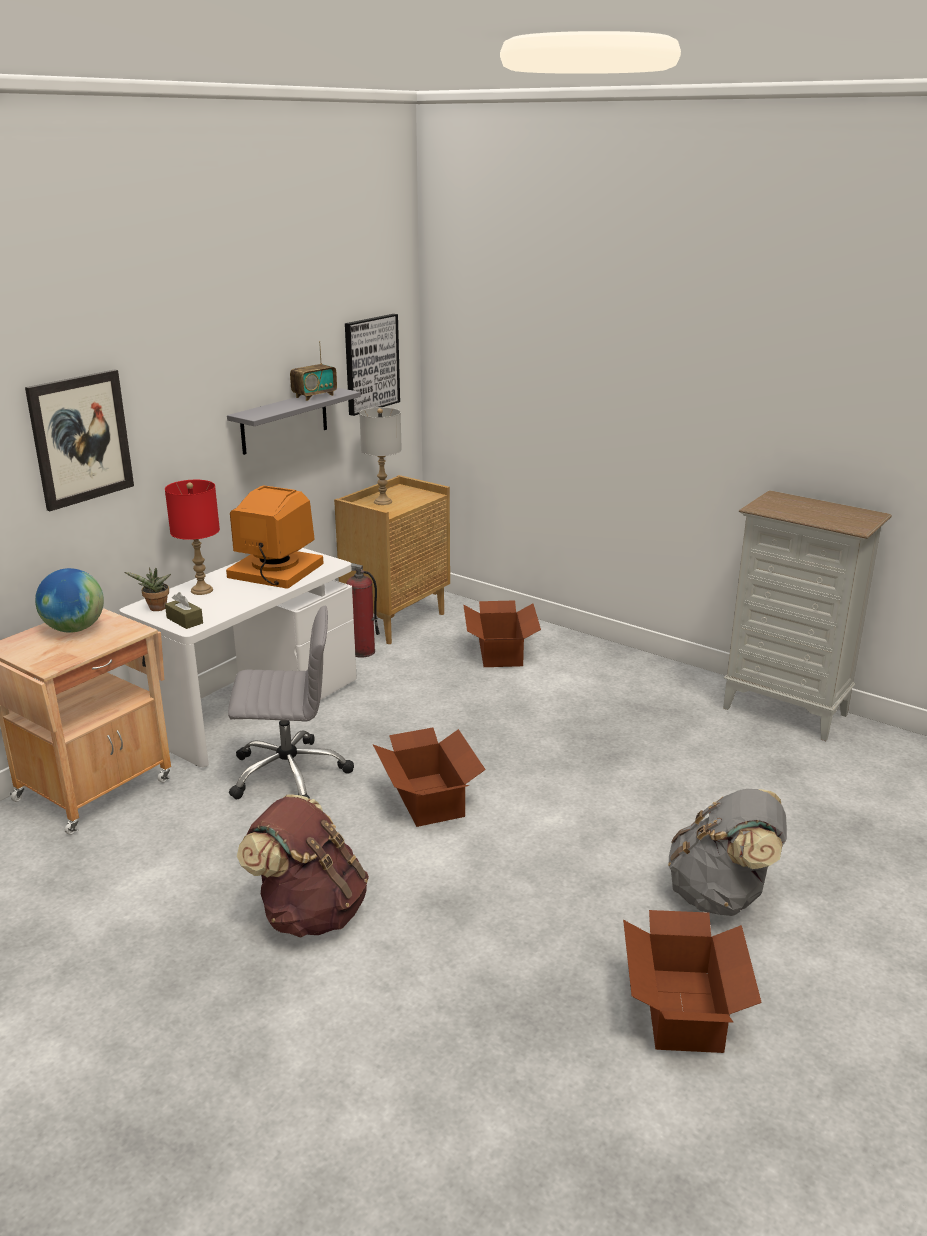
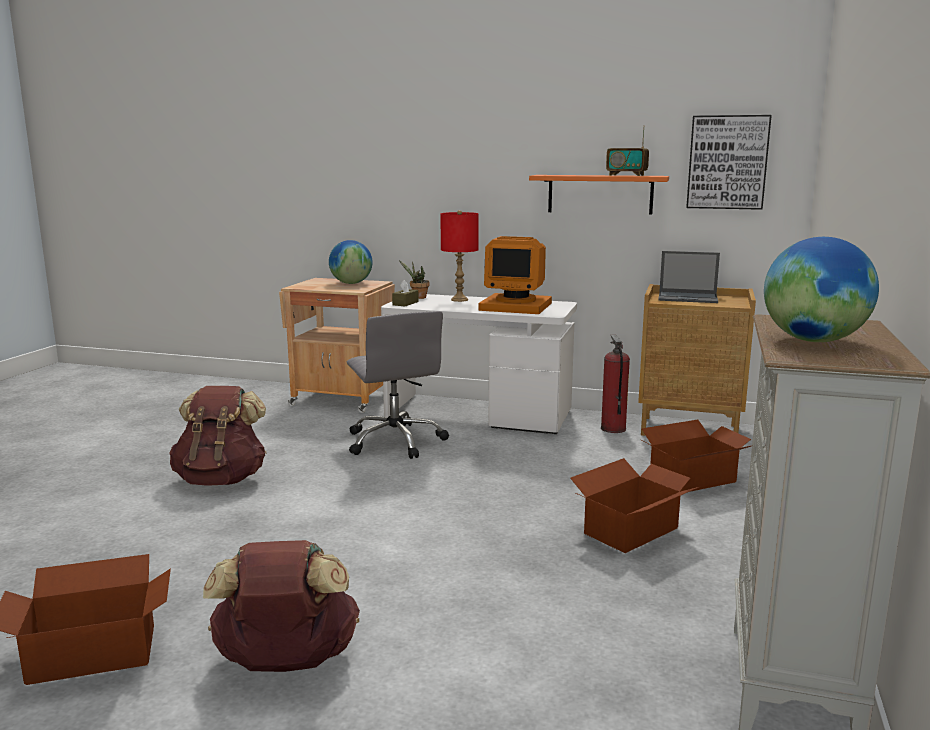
camera: 70 degrees right, 10 degrees down
(81, 439) = (406, 163): picture -> none
(274, 571) = (516, 306): monitor -> monitor turned 105 degrees clockwise
(284, 421) = (600, 194): grey shelf -> orange shelf
(383, 502) = (688, 298): grey table lamp -> laptop
(429, 799) = (391, 492): cardboard box -> cardboard box (632, 531)
(721, 896) = (286, 663): grey backpack -> brown backpack
(823, 516) = (813, 341): none -> globe

